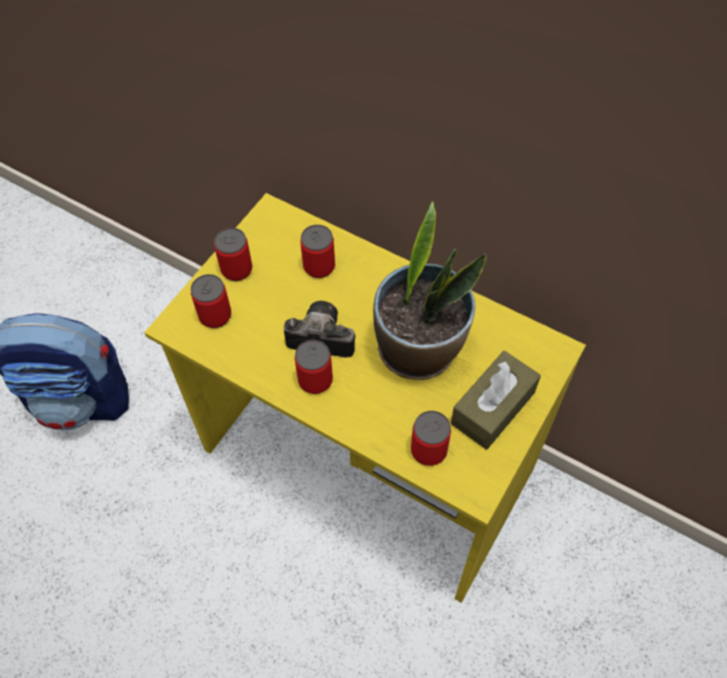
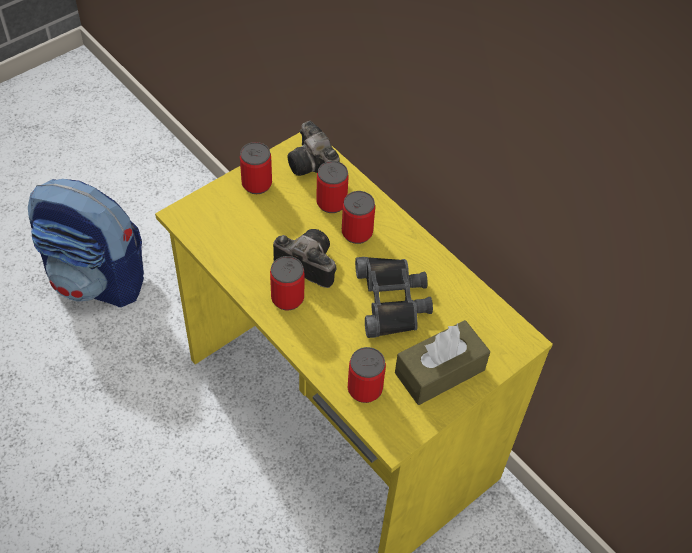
camera: 15 degrees right, 5 degrees down
(215, 316) = (222, 217): can -> can (357, 233)
(286, 233) = (314, 165): none -> camera
(419, 349) = (392, 300): potted plant -> black binoculars

